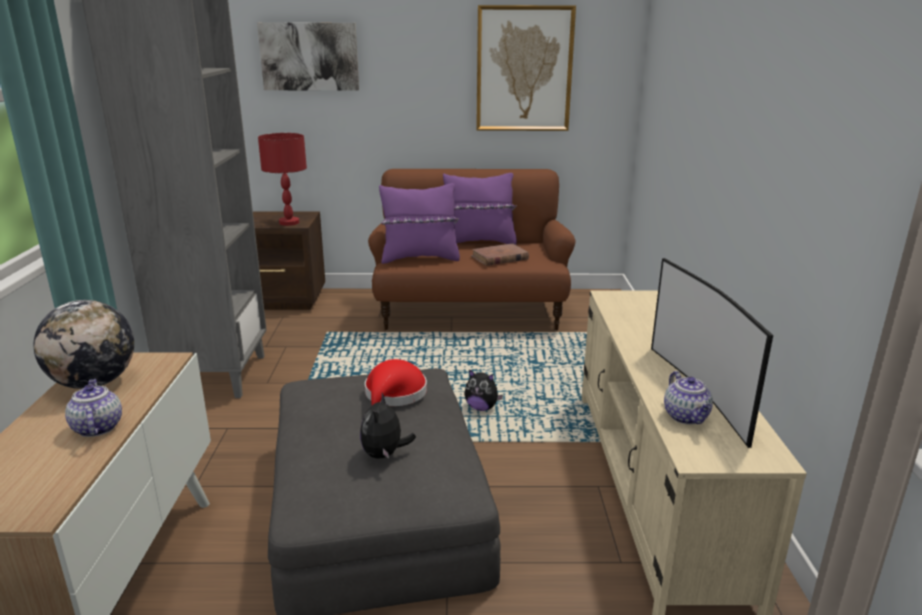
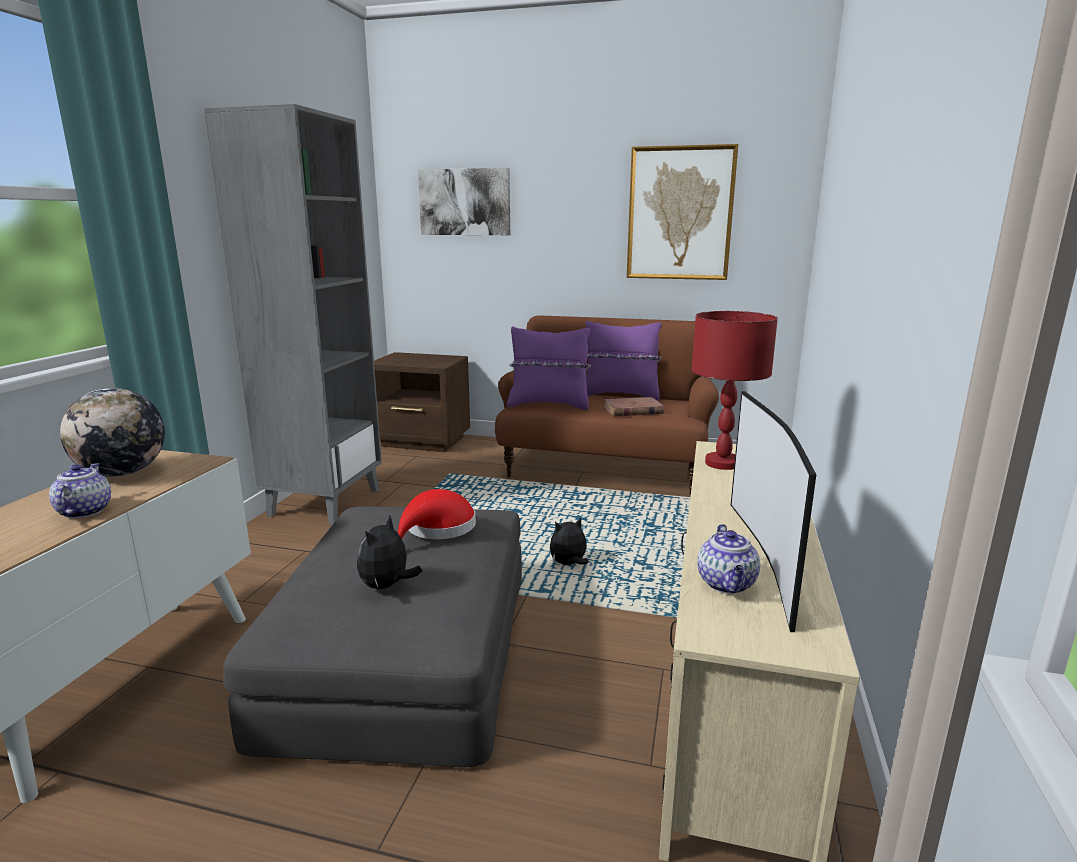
camera: 15 degrees right, 5 degrees down
(288, 222) = (430, 363): red table lamp -> red table lamp (722, 463)
(481, 408) = (568, 564): plush toy -> plush toy turned 120 degrees clockwise

